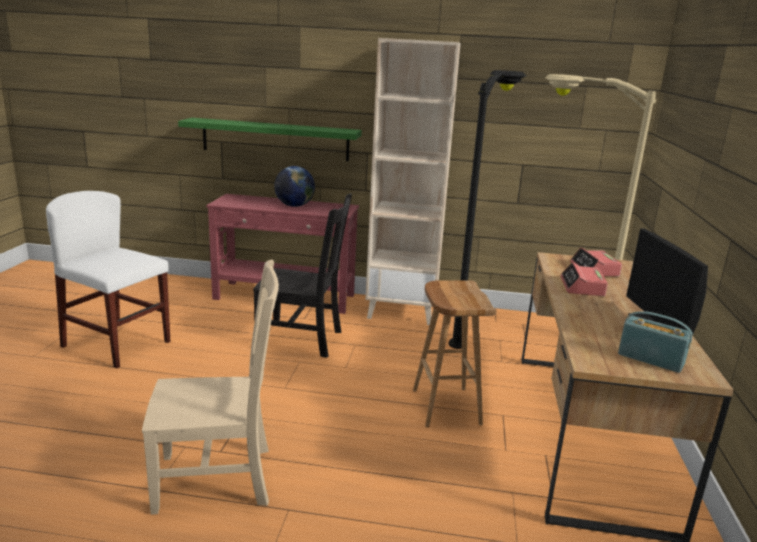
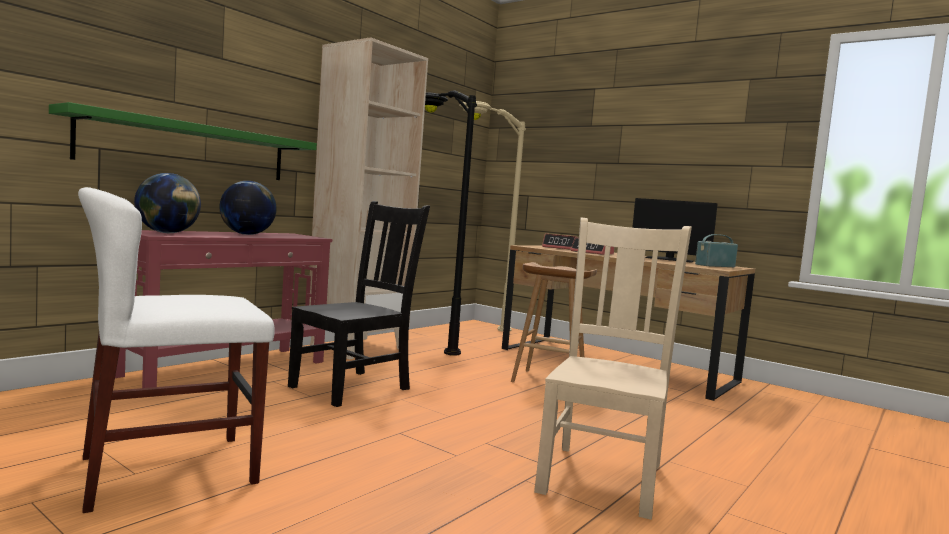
camera: 60 degrees left, 15 degrees down
(238, 201) = (167, 233): none -> globe

